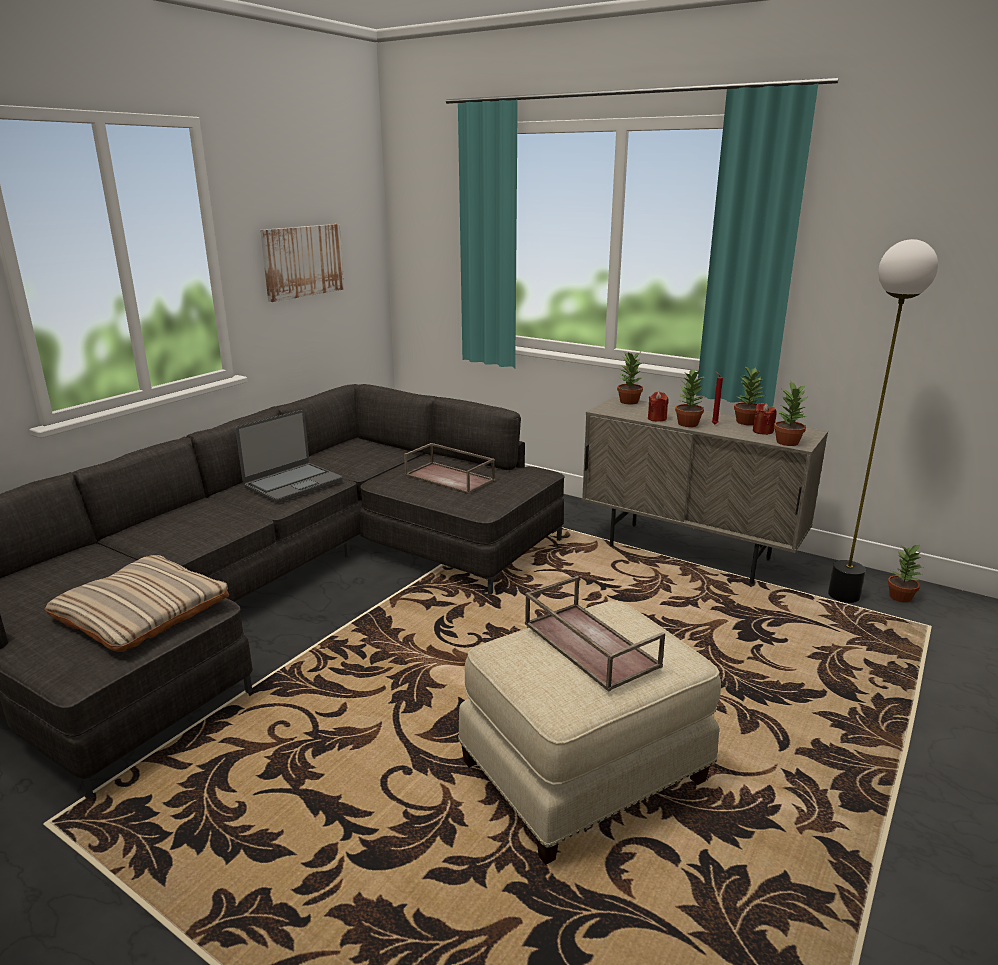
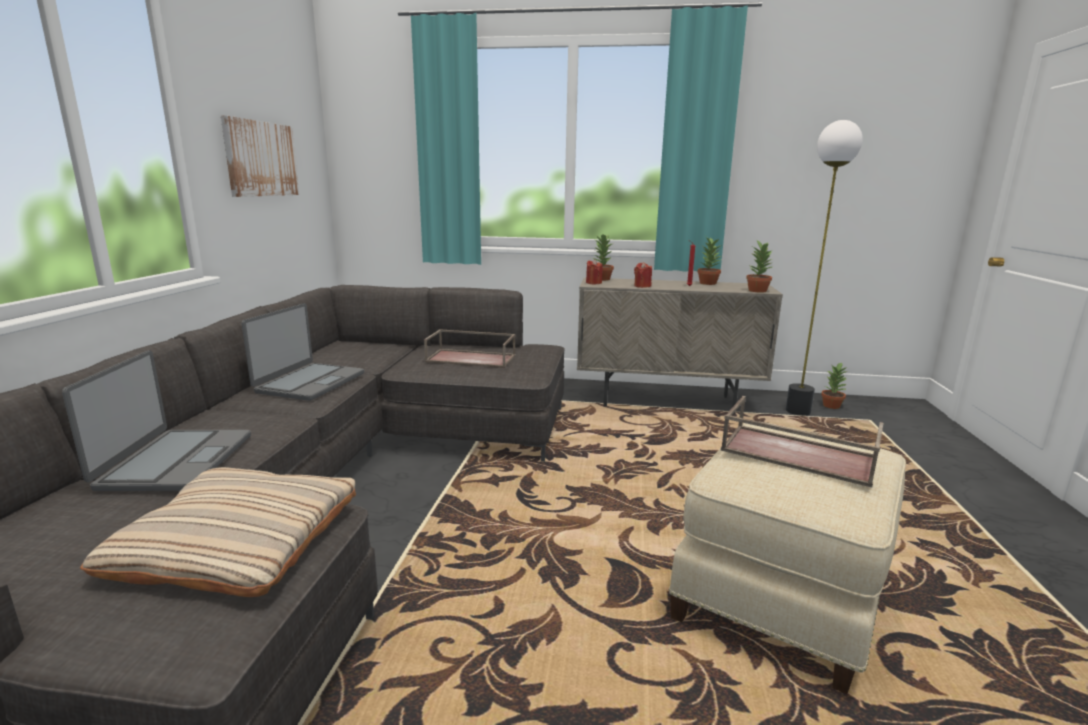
camera: 25 degrees left, 5 degrees down
(150, 541) = (175, 461): none -> laptop
(687, 424) = (670, 287): potted plant -> none
(762, 431) = (729, 287): red candle -> red candle (593, 283)

